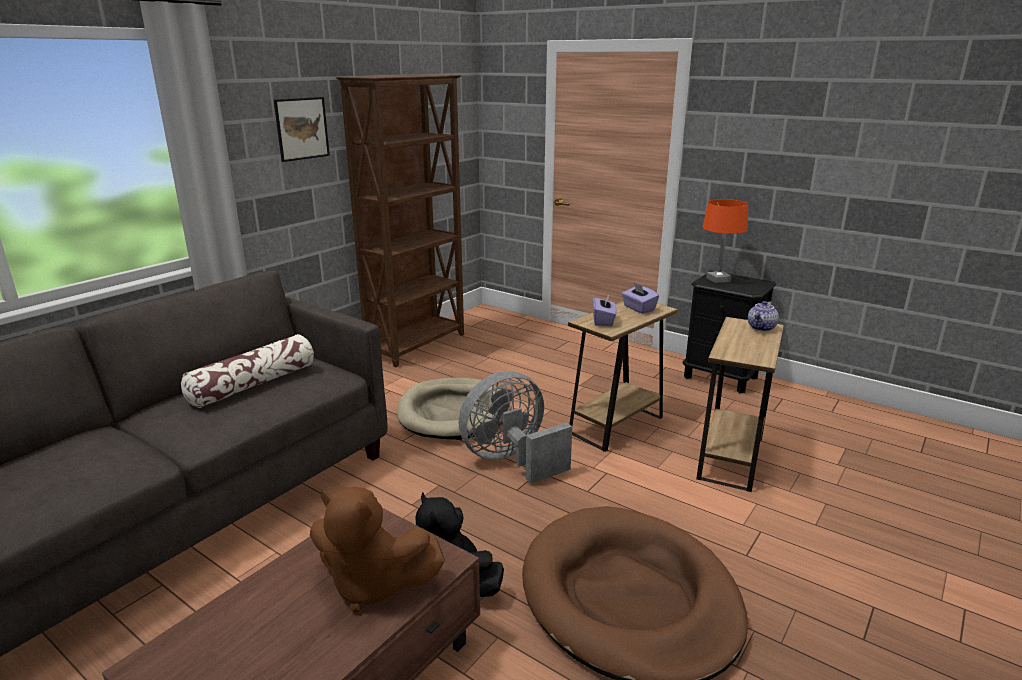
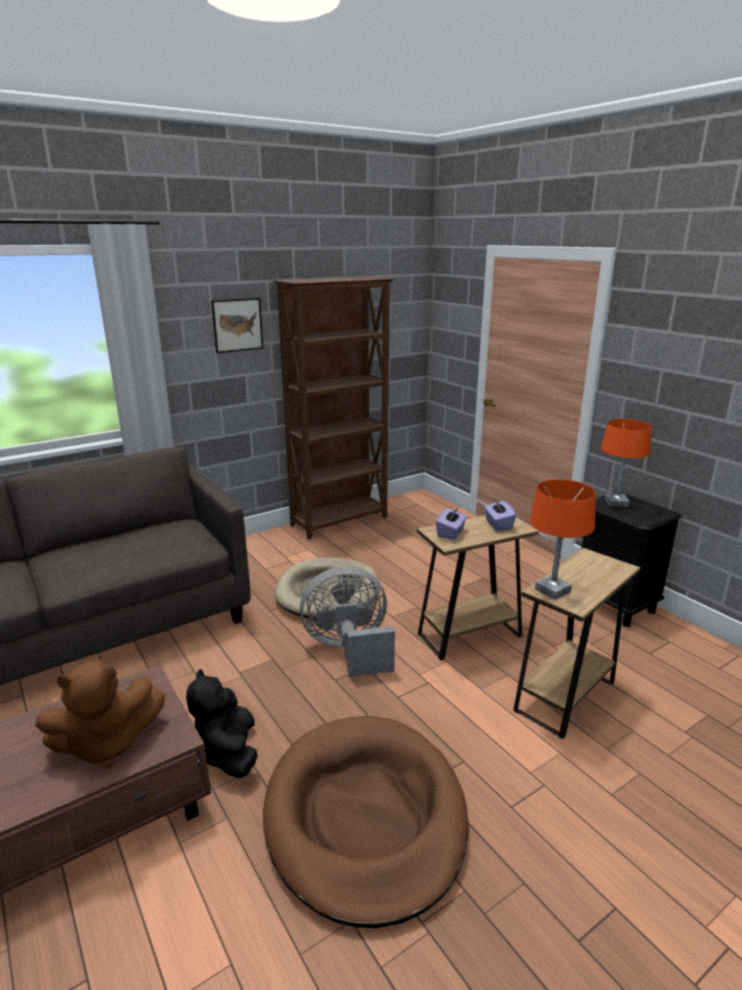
camera: 20 degrees right, 0 degrees up
(254, 384) = (134, 544): pillow -> none
(372, 584) = (106, 744): brown plush toy -> brown plush toy turned 60 degrees counterclockwise
(733, 352) = (552, 590): none -> orange table lamp
(762, 328) = (610, 567): teapot -> none

